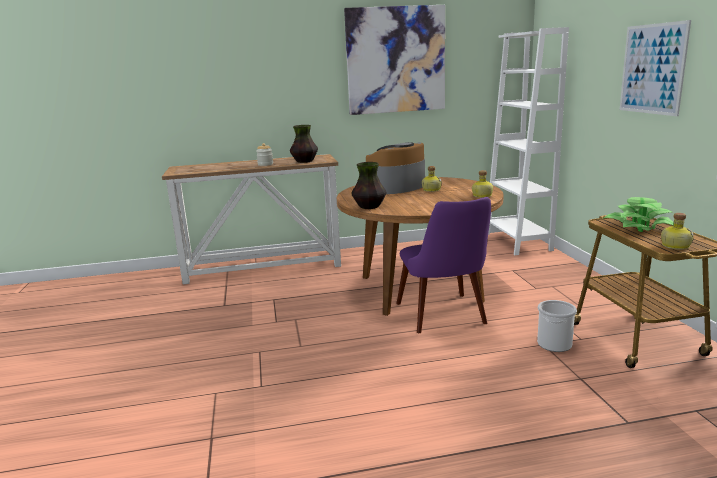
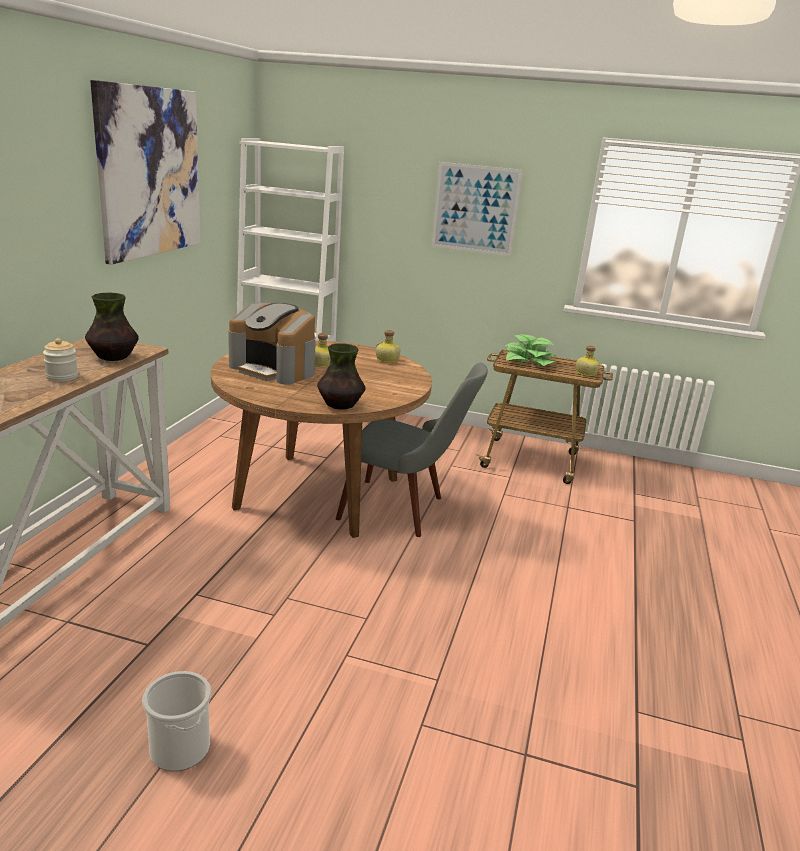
camera: 65 degrees left, 5 degrees up
(397, 187) = (274, 369): coffee machine -> coffee machine turned 45 degrees counterclockwise
(445, 318) = (405, 510): purple chair -> grey chair
(554, 344) = (508, 490): bucket -> bucket (180, 749)

